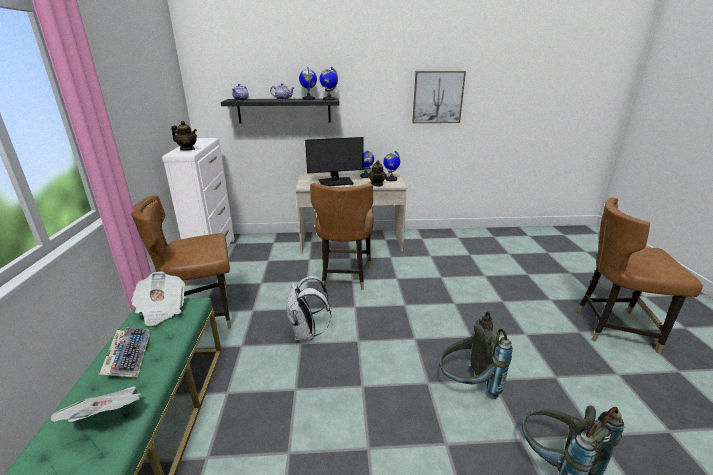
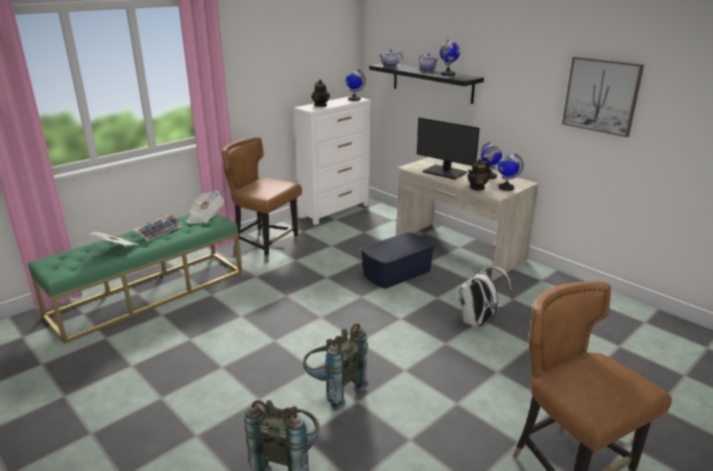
camera: 50 degrees right, 0 degrees up
(306, 333) = (299, 292): white backpack -> white backpack (478, 322)
(329, 99) = (462, 78): globe -> globe (354, 99)
(344, 276) = (396, 272): brown chair -> blue storage box

